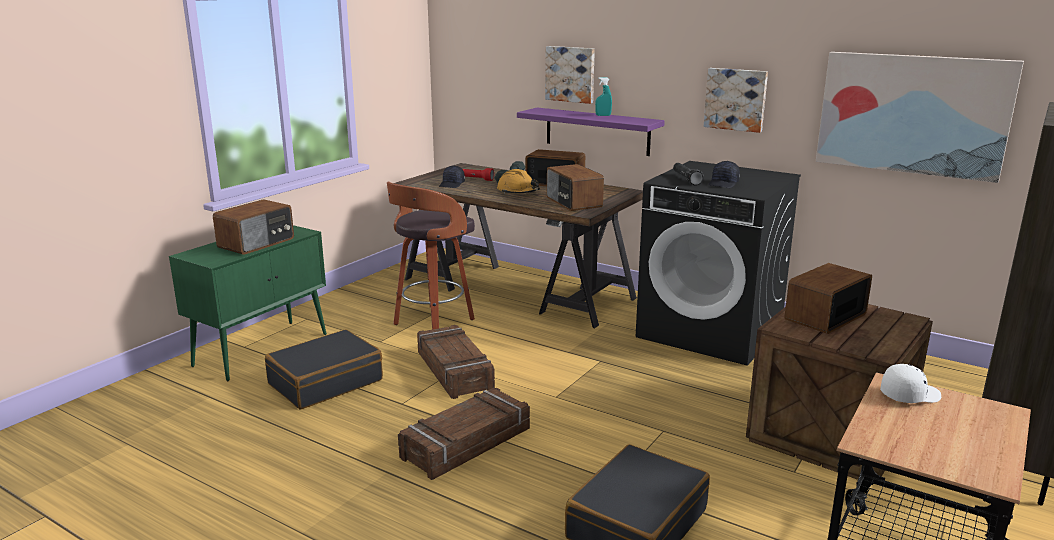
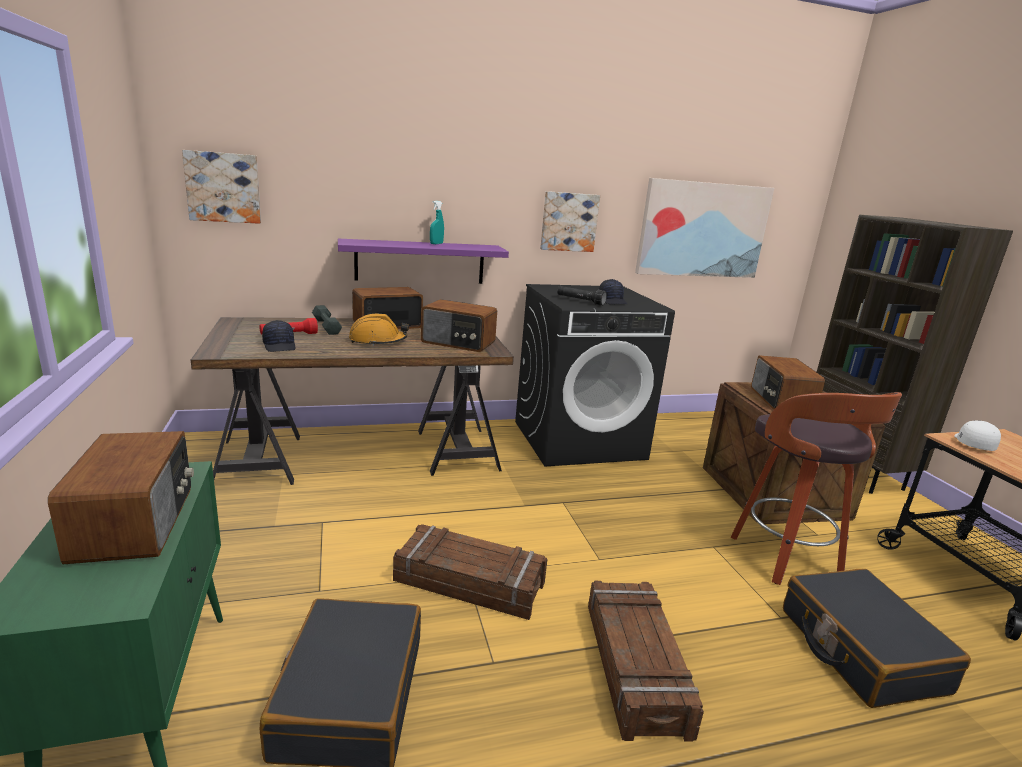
camera: 50 degrees left, 0 degrees up
(432, 323) = (342, 533): stool -> stool (786, 559)
(571, 74) = (385, 197): picture -> picture (223, 187)

